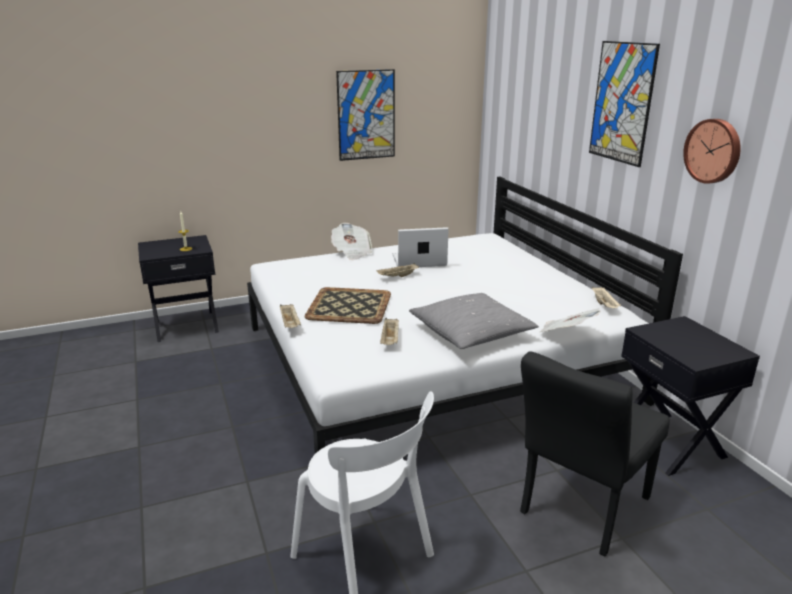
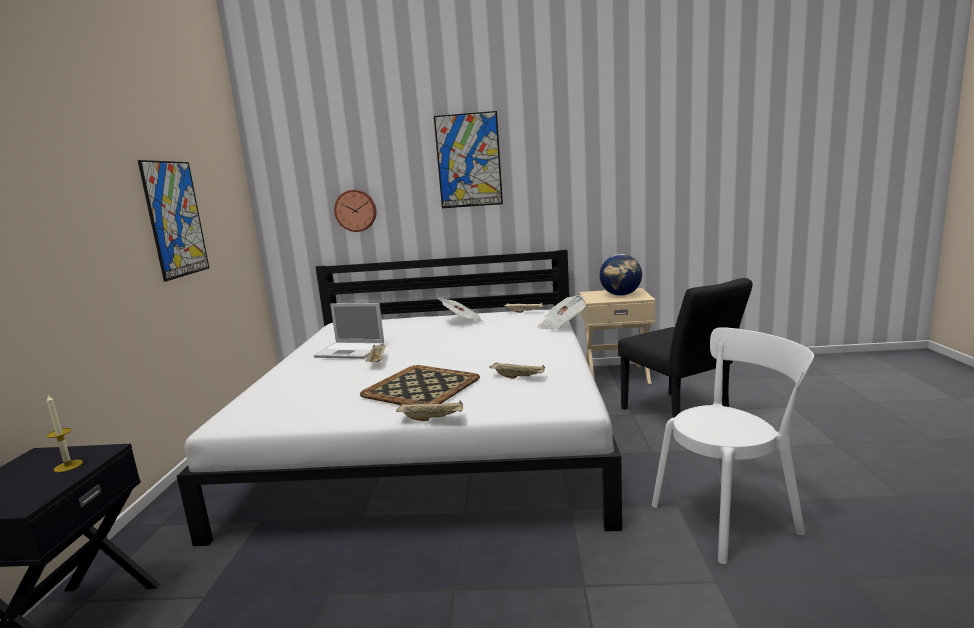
camera: 65 degrees left, 10 degrees down
(352, 252) = (272, 375): newspaper -> newspaper (462, 321)
(418, 261) = (351, 351): laptop -> laptop turned 90 degrees counterclockwise
(471, 333) = (533, 349): grey pillow -> none
(669, 442) = (616, 375): black nightstand -> beige nightstand
(694, 344) = (621, 295): none -> globe
(713, 151) = (566, 174): wall clock -> wall clock (356, 210)

